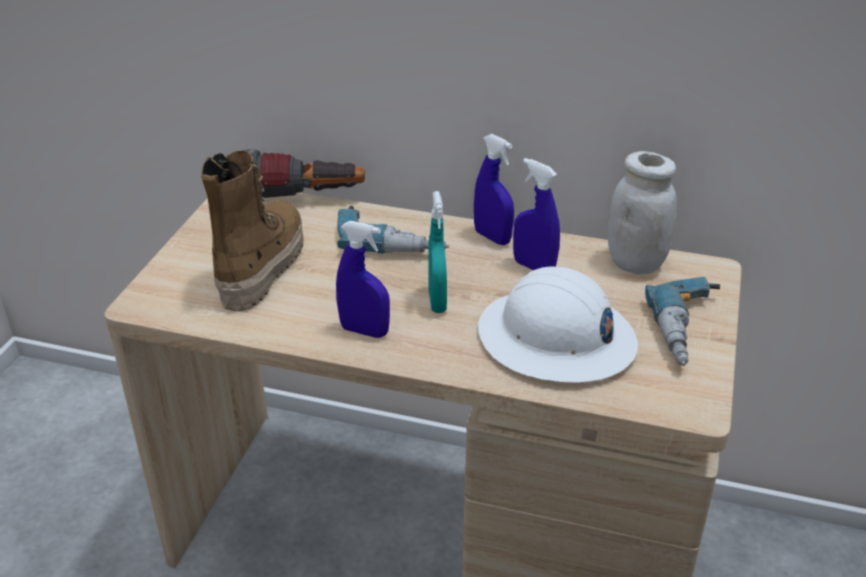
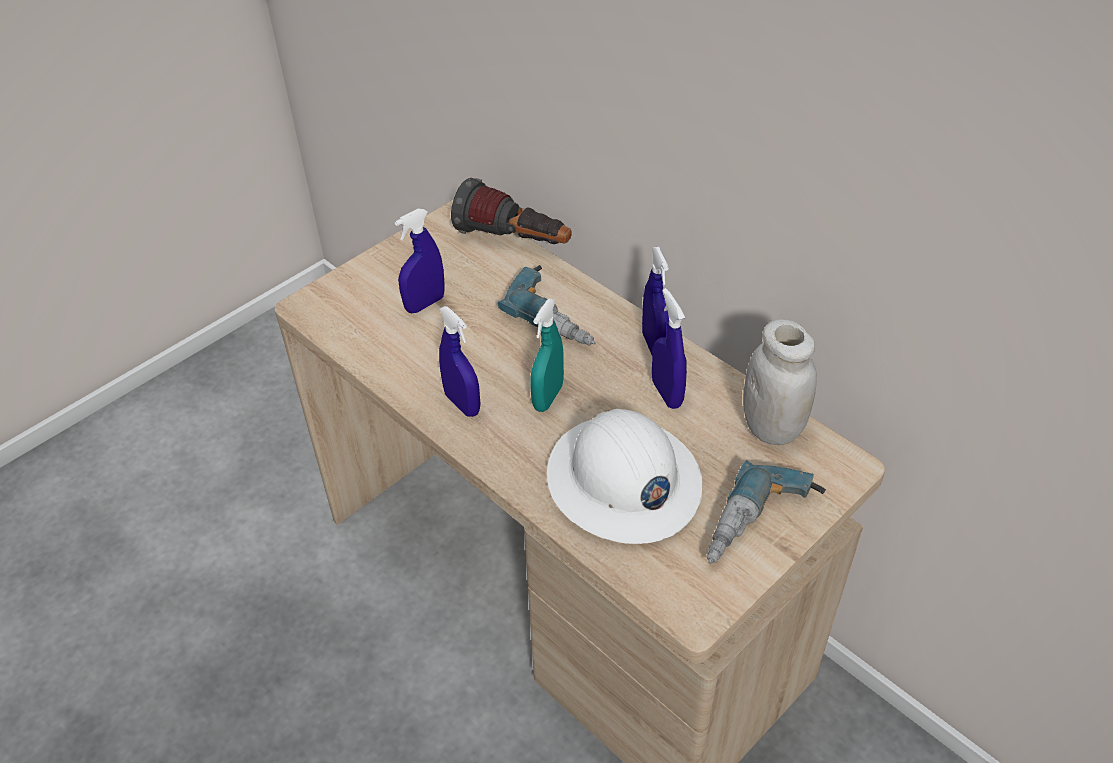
camera: 30 degrees right, 10 degrees up
(261, 268) = (425, 304): boot -> blue spray bottle

